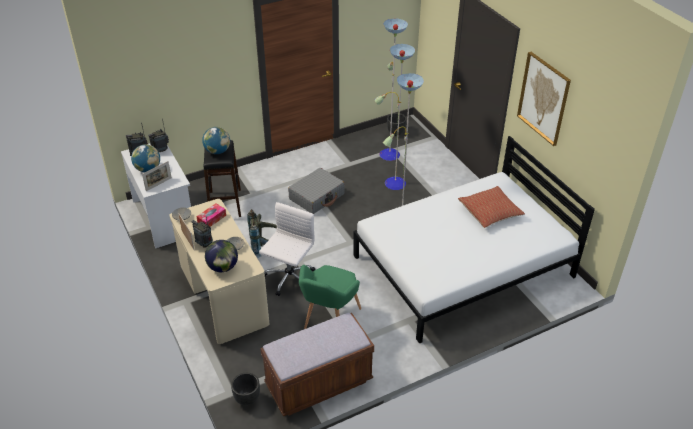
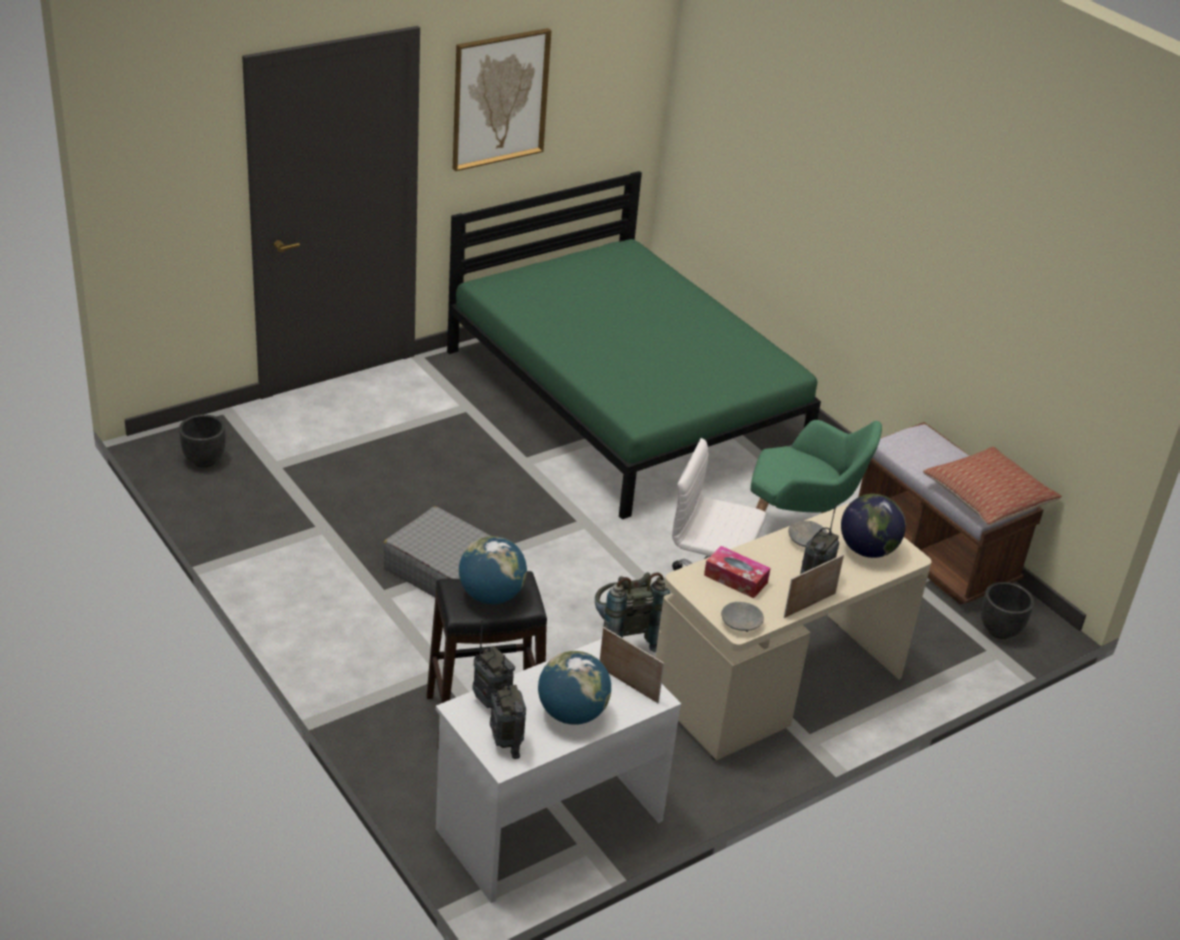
camera: 100 degrees left, 5 degrees down
(393, 183) = (393, 467): floor lamp -> none
(463, 266) = (624, 400): white bed -> green bed
(490, 212) = (583, 302): pillow -> pillow (987, 498)

